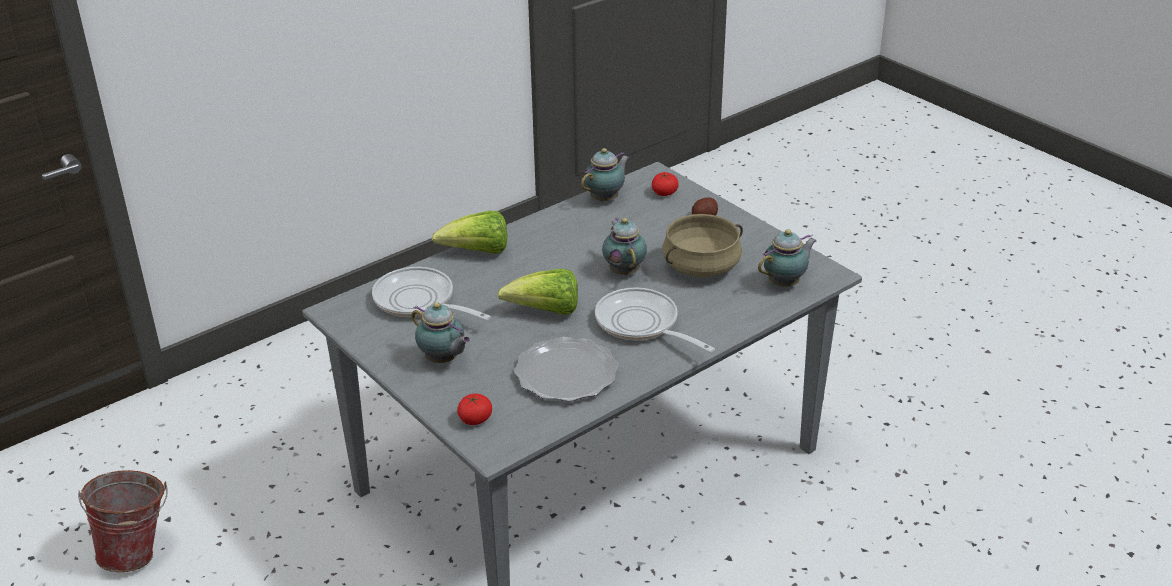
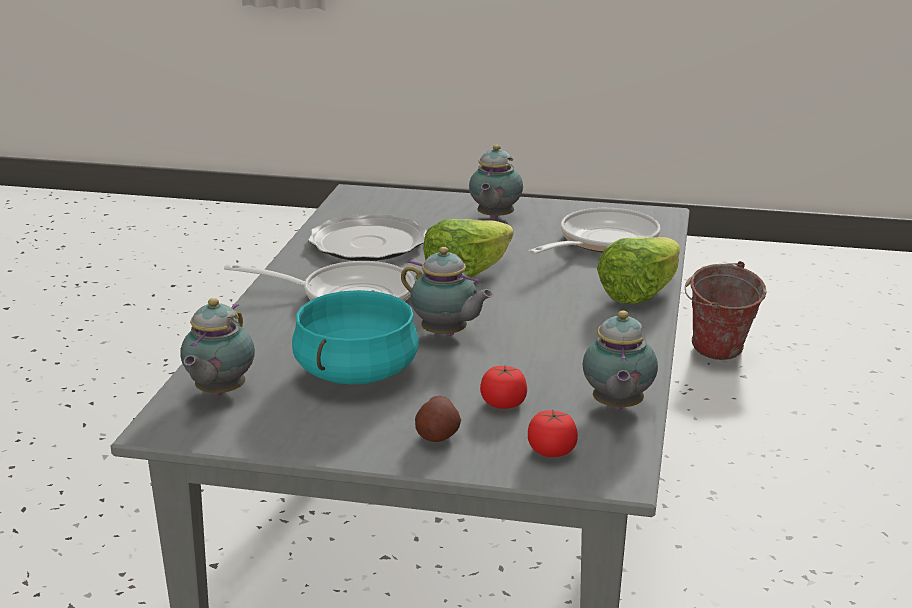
camera: 140 degrees right, 10 degrees down
(419, 302) = (602, 242): frying pan -> frying pan turned 45 degrees counterclockwise
(443, 360) = (494, 218): teapot -> teapot turned 75 degrees counterclockwise
(475, 419) = (399, 200): tomato -> tomato (503, 403)
(701, 267) = (355, 372): beige cooking pot -> turquoise cooking pot

